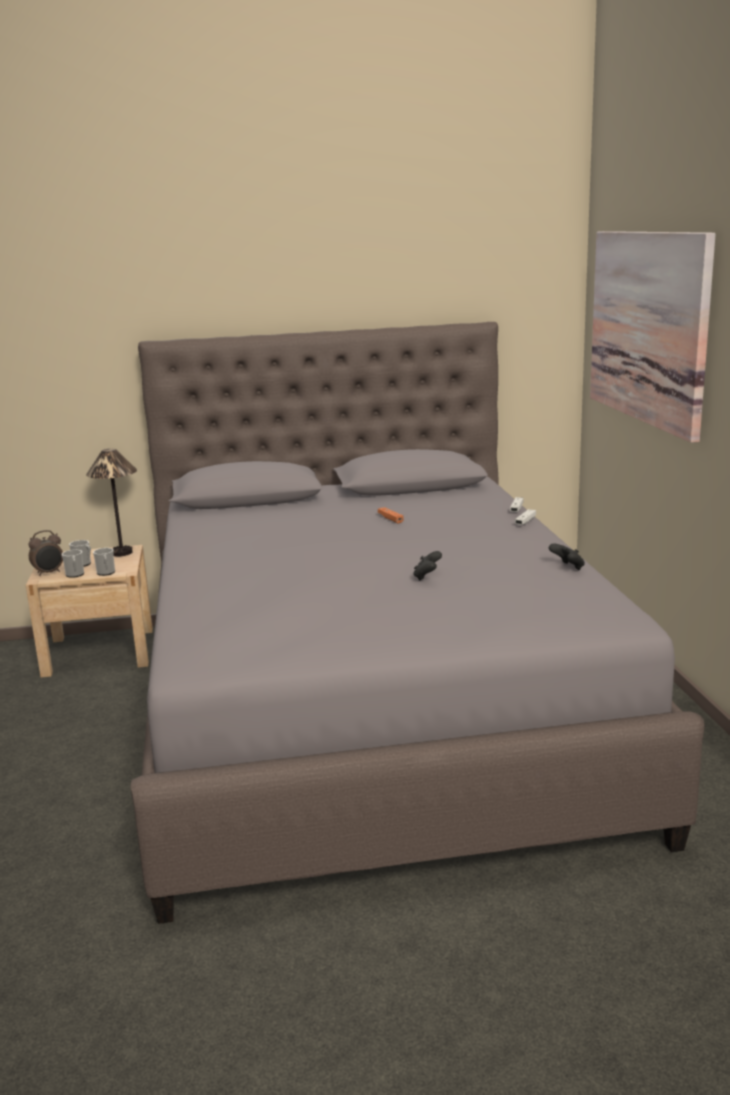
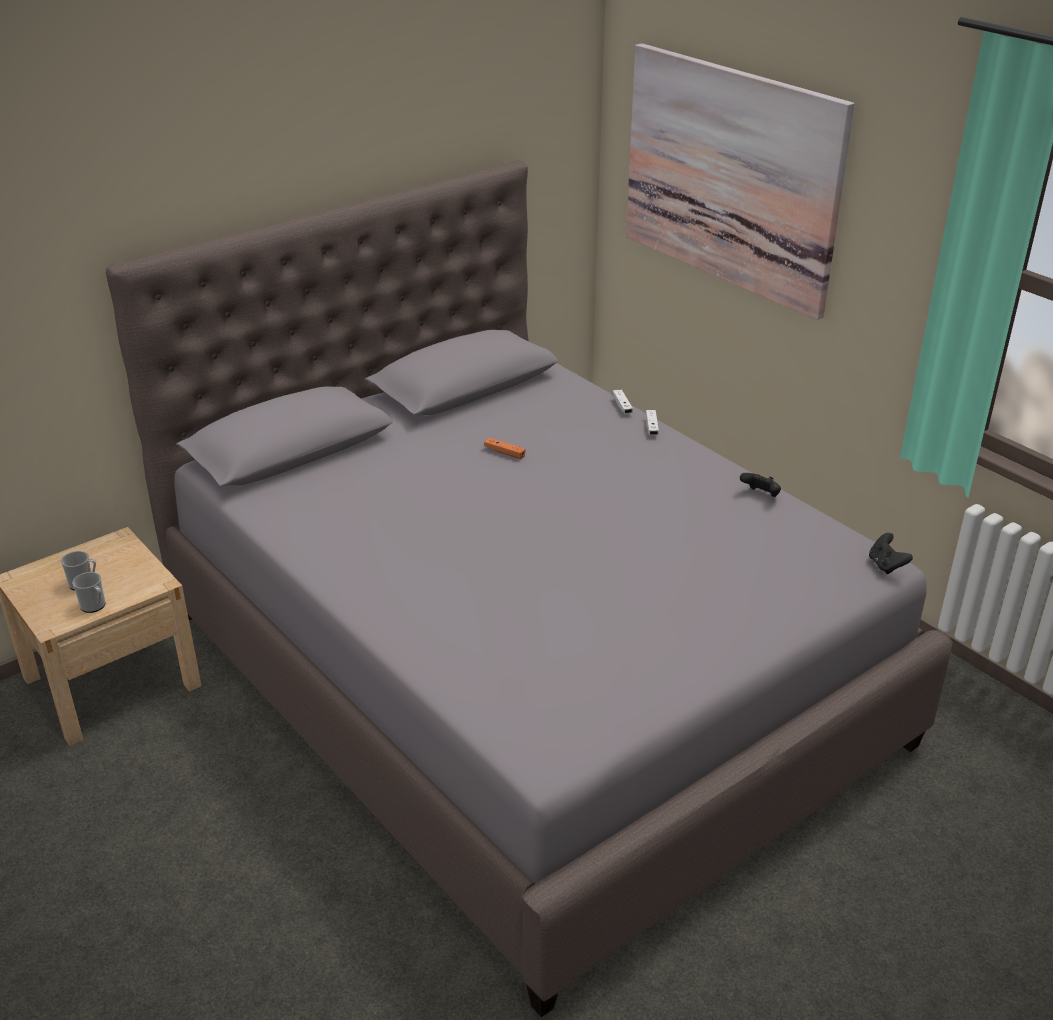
camera: 30 degrees left, 15 degrees up
(49, 573) = (51, 612): alarm clock -> none
(106, 573) = (136, 592): mug -> none
(122, 552) = (116, 549): table lamp -> none
(427, 577) = (642, 544): black game controller -> black game controller (886, 565)

